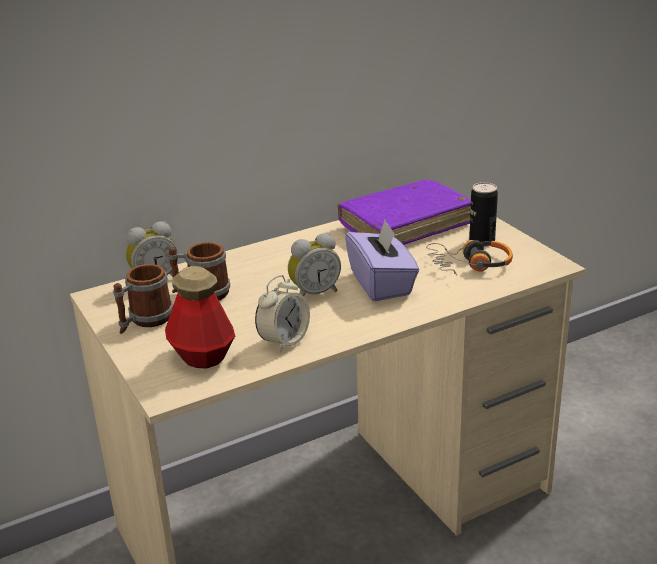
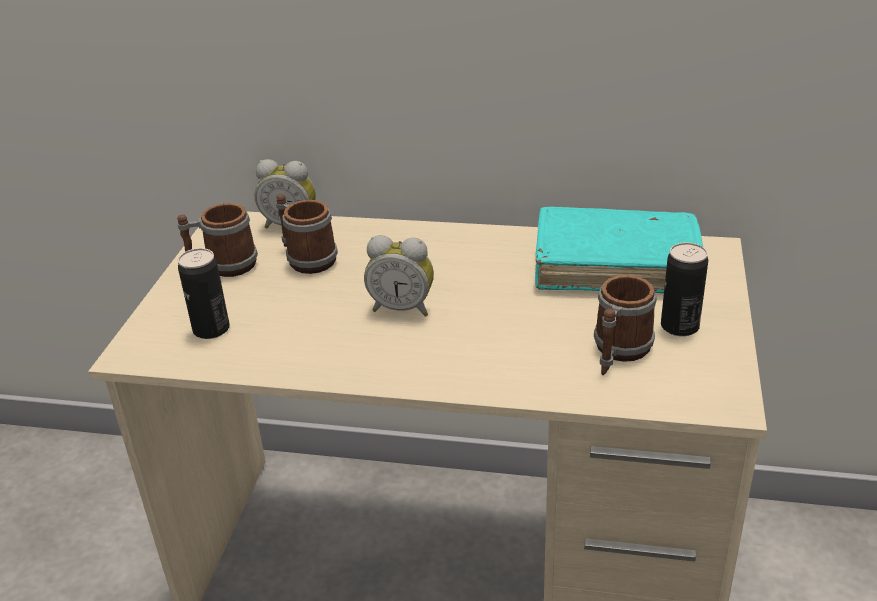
camera: 40 degrees right, 5 degrees up
(202, 356) = (211, 329): bottle -> can
(284, 341) = (299, 350): alarm clock -> none
(382, 284) = (485, 329): purple tissue box -> none
(405, 225) = (616, 265): purple book -> turquoise book
(470, 265) = (618, 352): headphones -> mug

